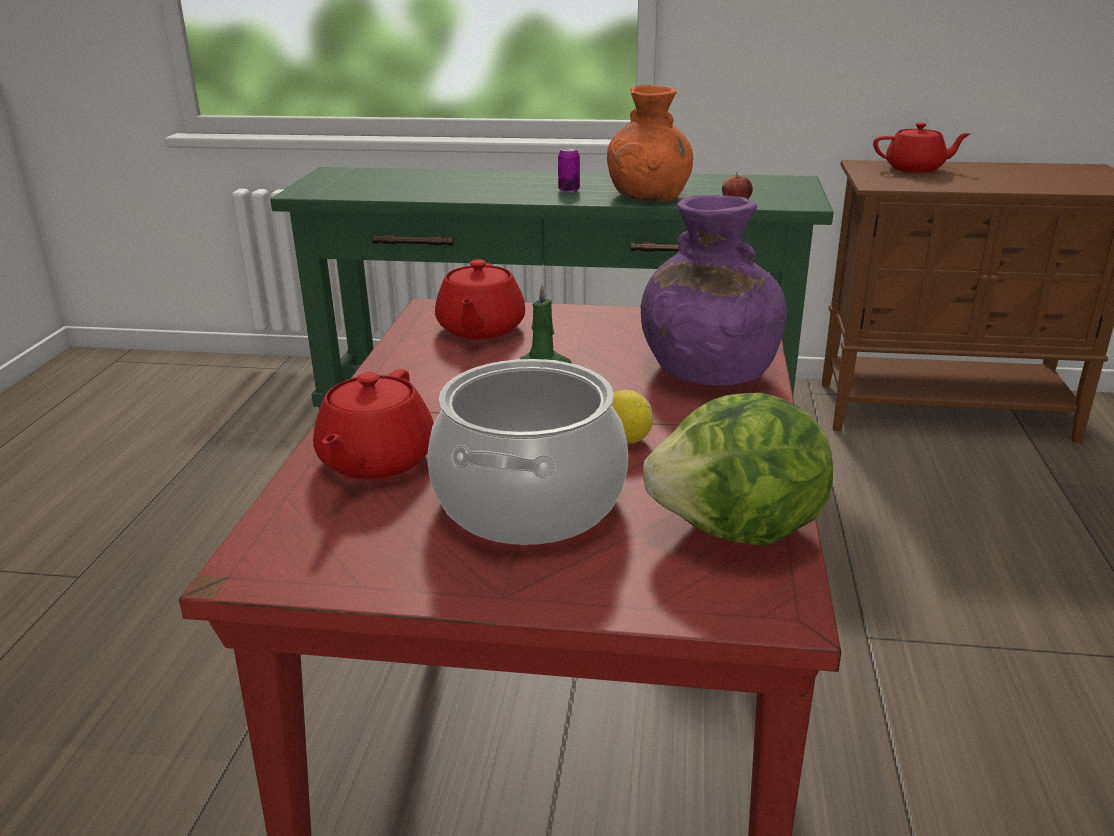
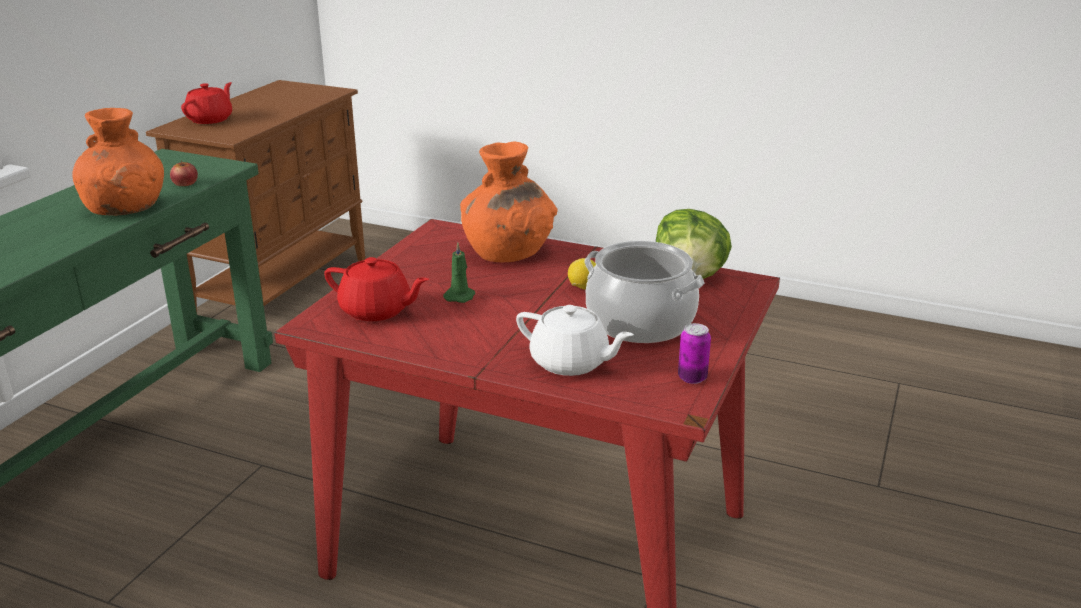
camera: 75 degrees left, 0 degrees up
(375, 461) = (571, 363): red teapot -> white teapot
(569, 190) = (50, 234): can -> can (692, 378)
(706, 371) = (507, 253): purple vase -> orange vase

